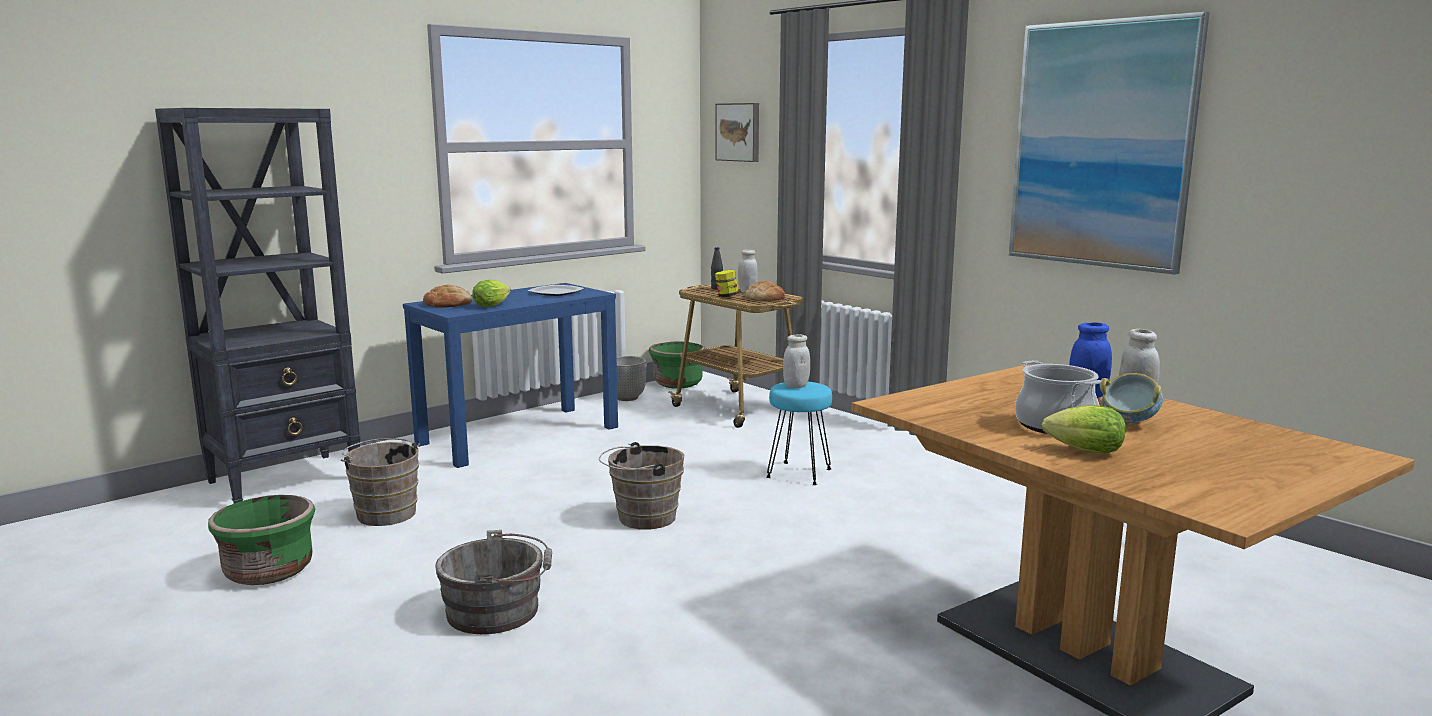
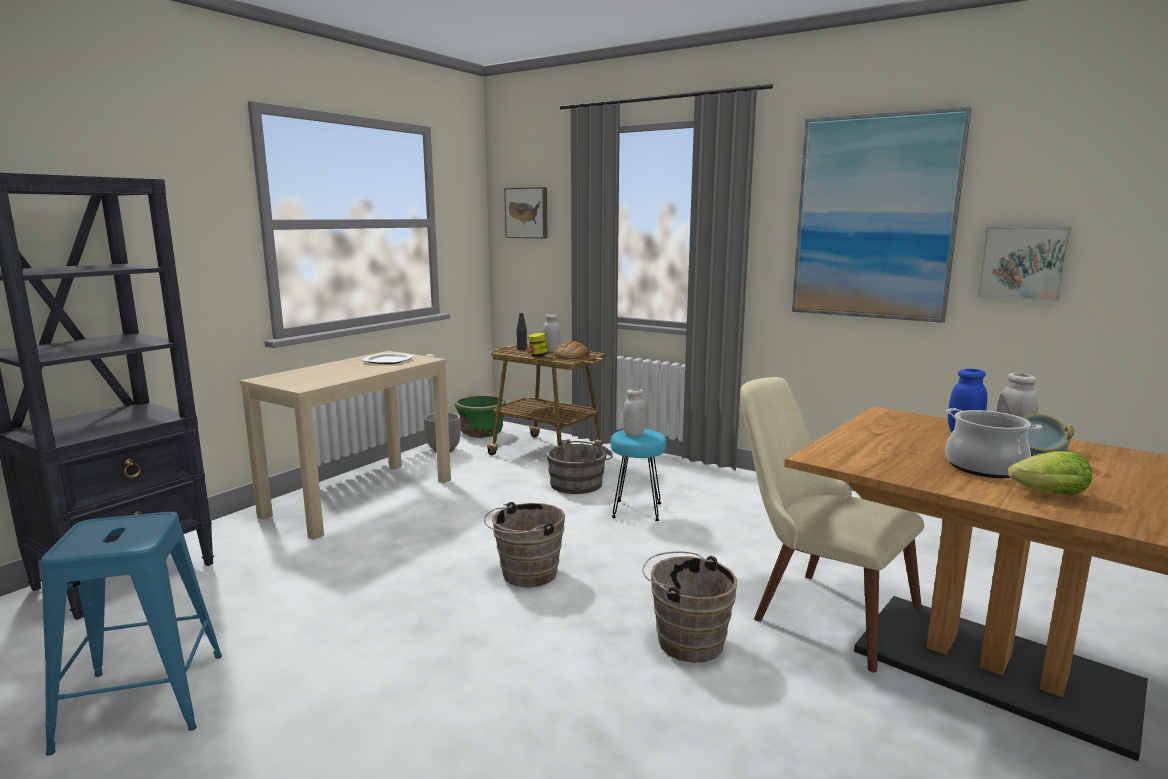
camera: 15 degrees left, 0 degrees up
(268, 571) = (143, 700): green planter -> blue stool
(385, 512) = (257, 602): brown bucket -> brown bucket (686, 640)
(448, 304) = (289, 378): bread -> none
(493, 305) = (337, 377): lettuce -> none
(499, 611) = (436, 711): grey bucket -> grey bucket (579, 483)
(519, 435) = (360, 497): blue console table -> beige console table
(927, 582) = (816, 609): none -> beige chair
(1267, 203) = (1022, 263): none -> picture

